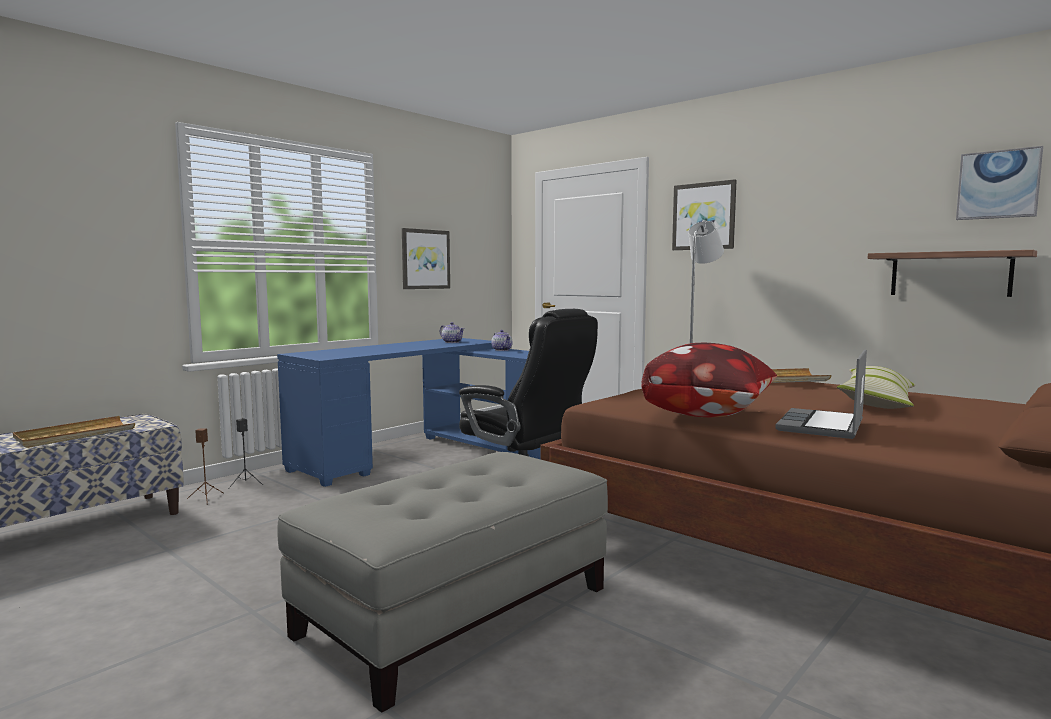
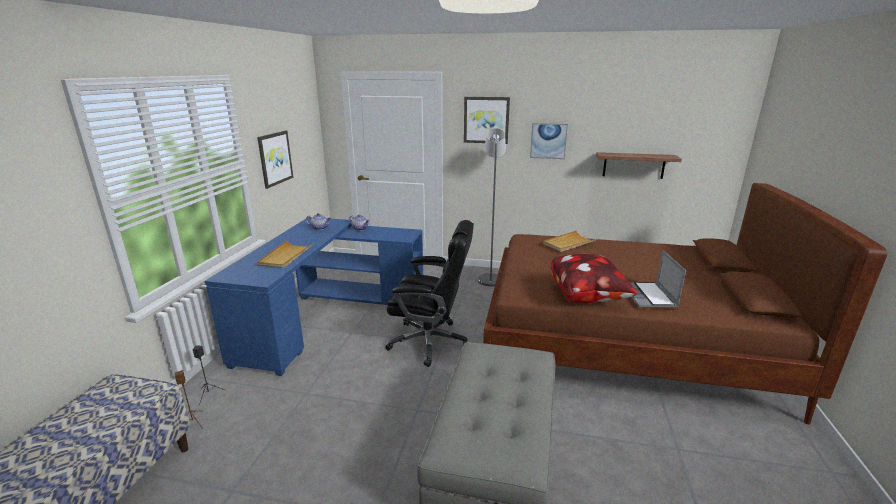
camera: 30 degrees left, 15 degrees up
(75, 435) = (91, 433): beige tray -> beige tray (286, 256)
(877, 402) = (636, 259): pillow -> none
(998, 184) = (661, 117): picture -> picture (548, 141)

